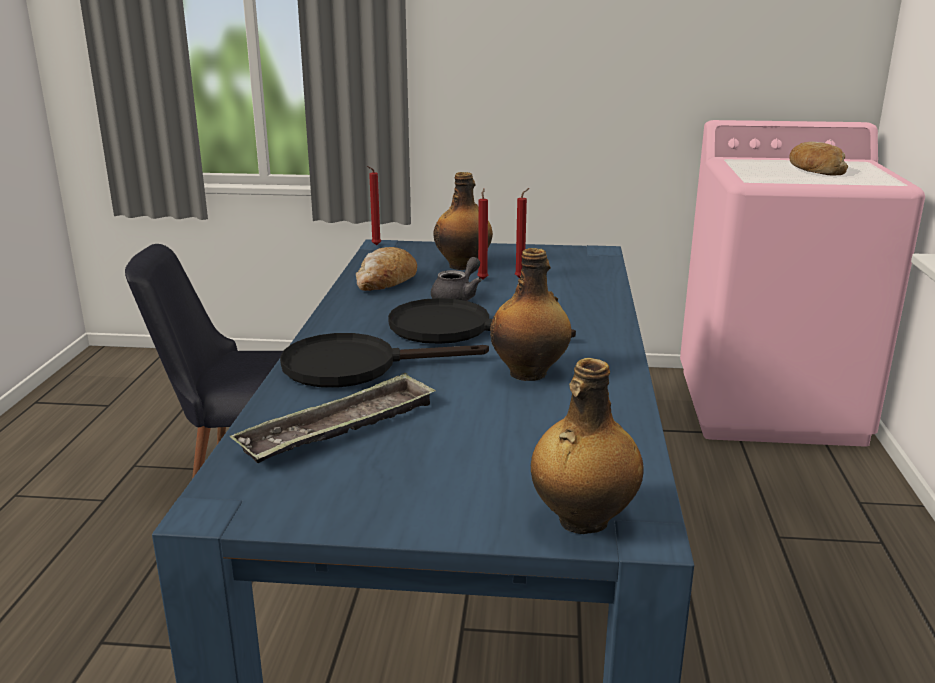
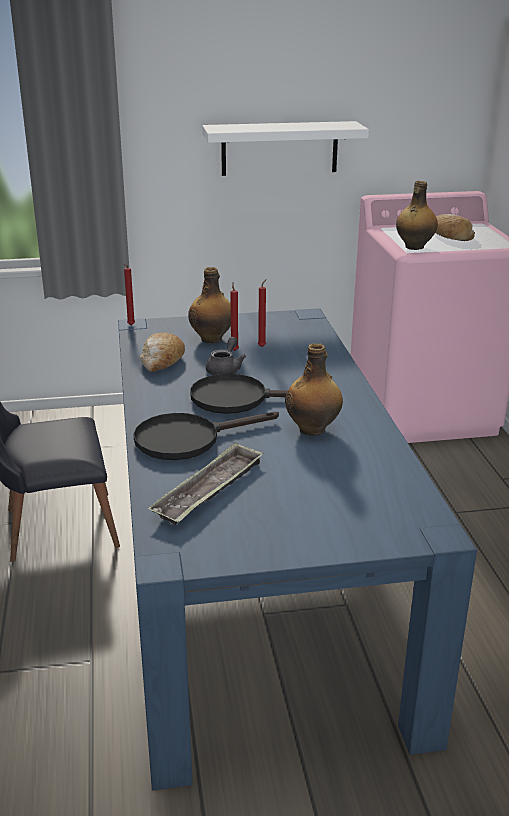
camera: 15 degrees left, 5 degrees up
(582, 521) = (401, 532): bottle -> bottle (414, 247)
(603, 56) = (279, 148): none -> white shelf

